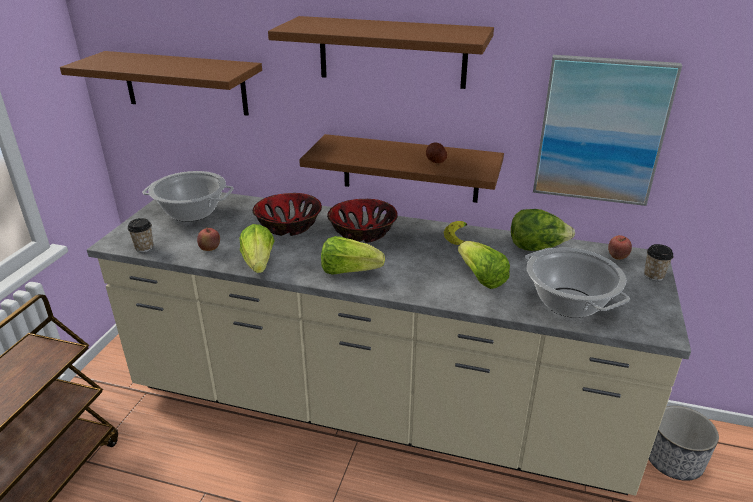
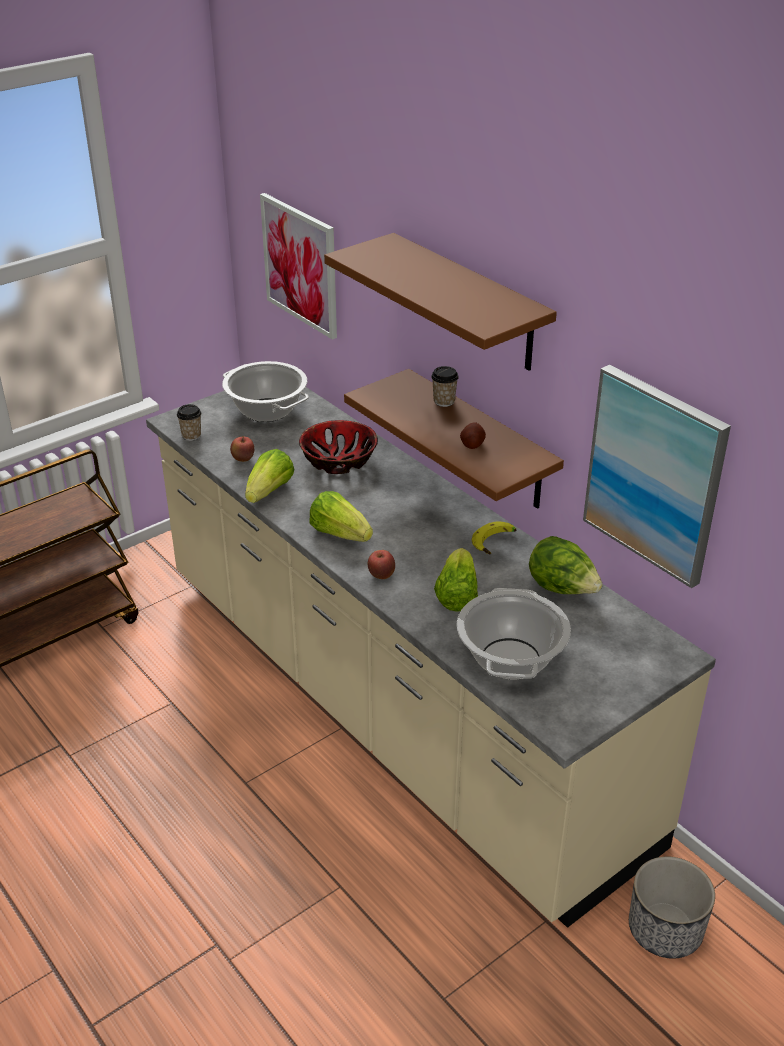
camera: 35 degrees right, 5 degrees up
(184, 83) = (300, 265): brown shelf -> picture
(362, 232) = (401, 496): bowl -> none
(617, 257) = (639, 638): apple -> apple (381, 576)
(653, 275) = (650, 675): cup -> cup (444, 401)

